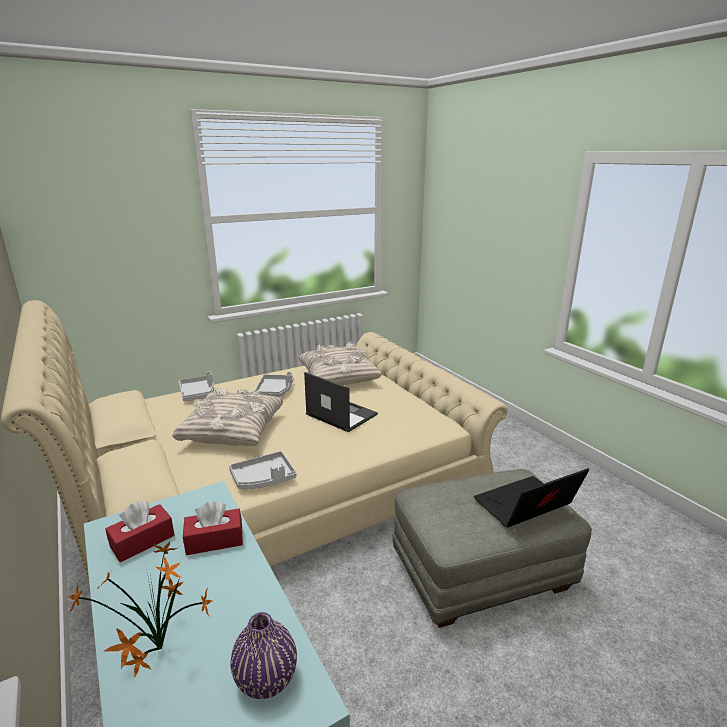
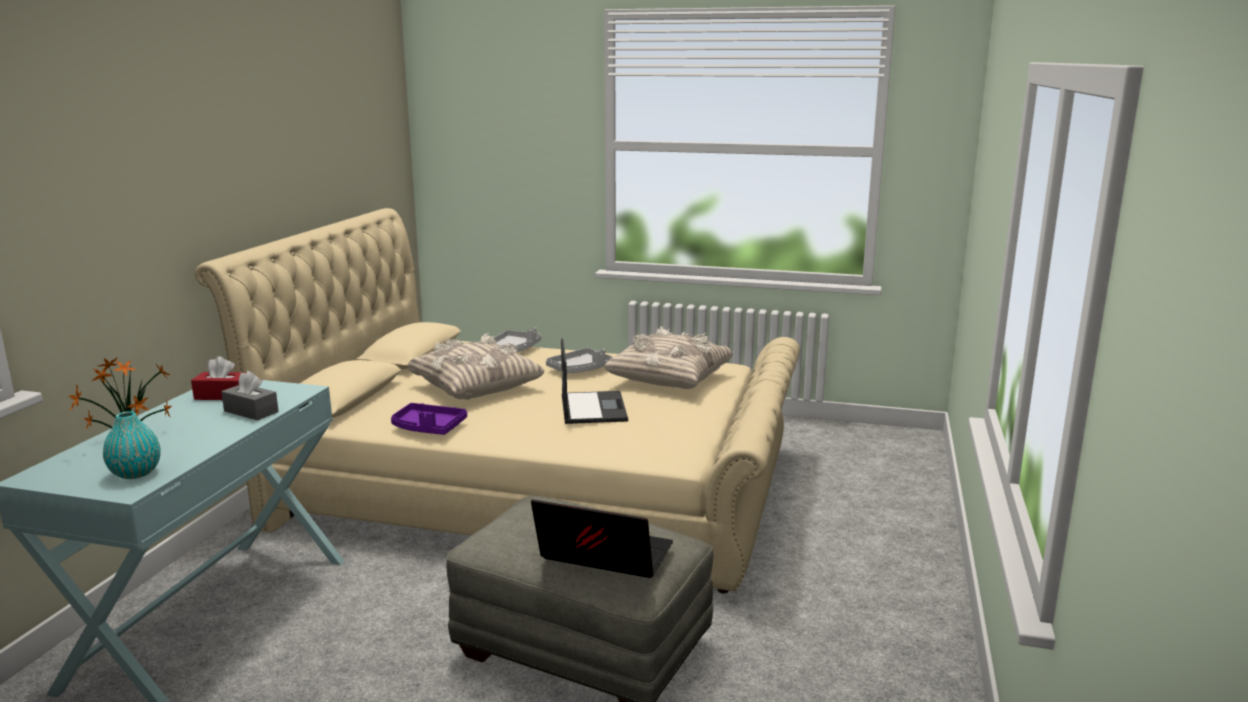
camera: 45 degrees right, 5 degrees down
(214, 540) = (251, 411): red tissue box -> grey tissue box
(263, 478) = (428, 428): grey tray -> purple tray
(266, 679) = (135, 473): purple vase -> turquoise vase

